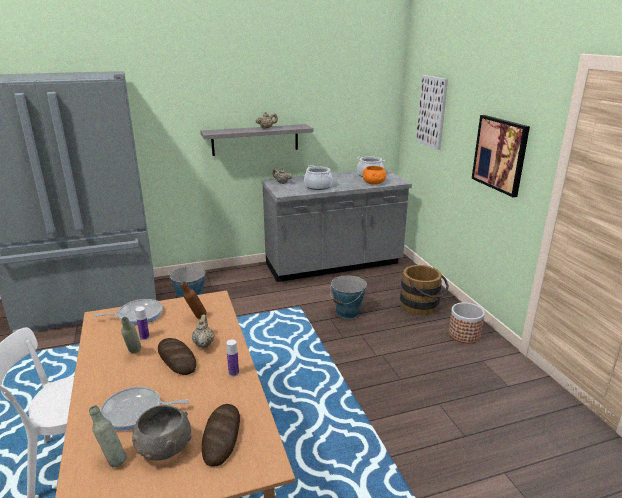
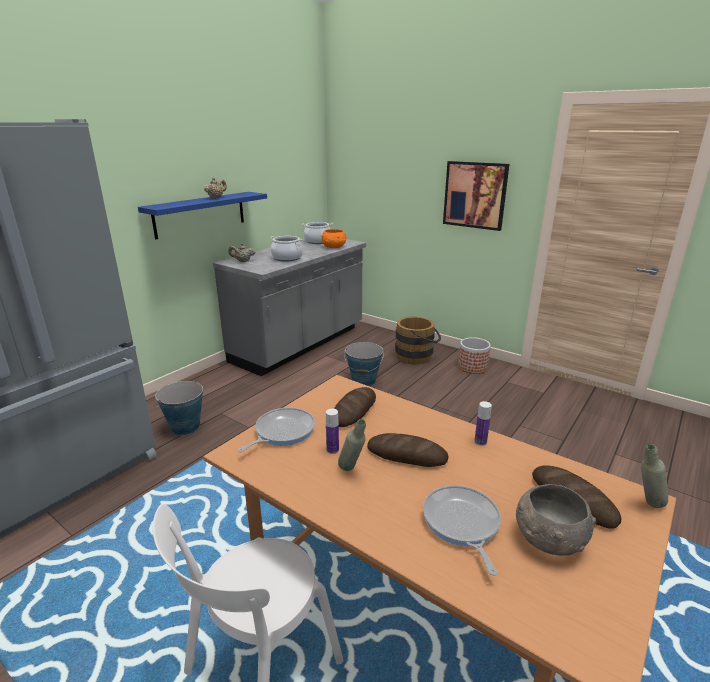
camera: 35 degrees left, 0 degrees up
(112, 461) = (530, 582): grey bottle -> grey bottle (646, 504)
(136, 412) = (461, 523): frying pan -> frying pan turned 120 degrees clockwise
(196, 318) = (354, 410): brown bottle -> bread
(204, 344) = (406, 429): beige teapot -> none
(255, 140) = (200, 214): grey shelf -> blue shelf
(431, 111) = (373, 168): picture -> none

